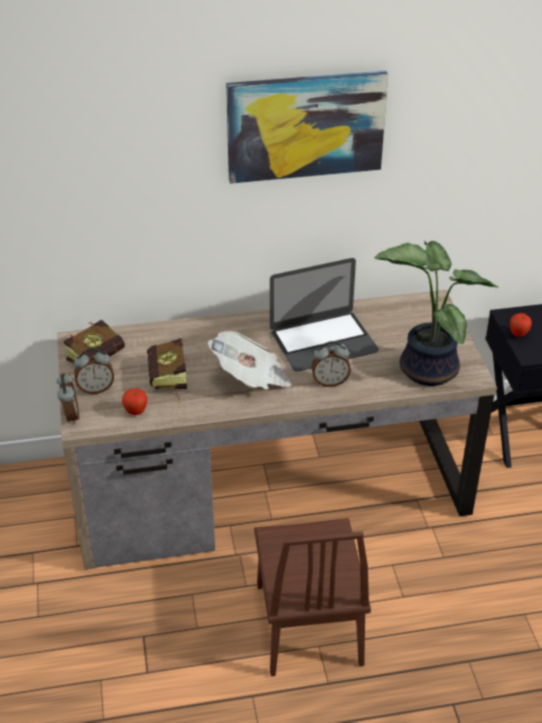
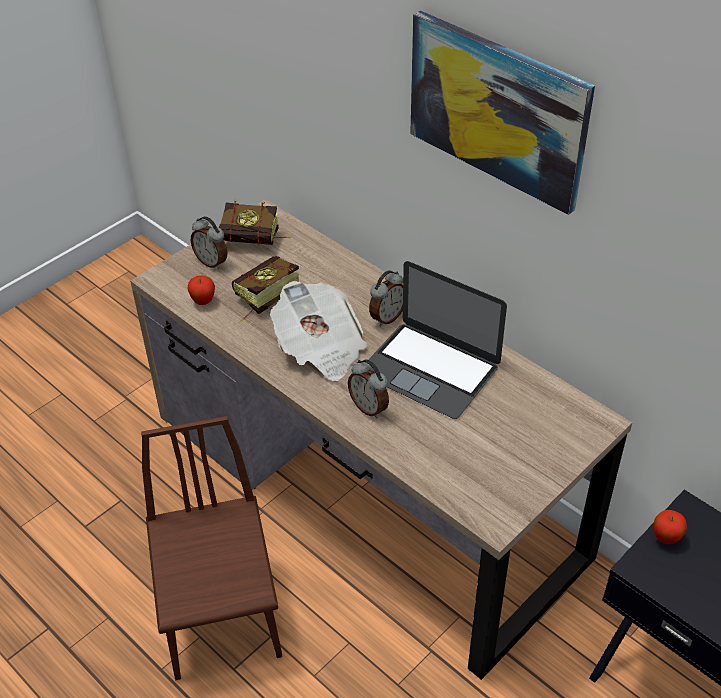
camera: 55 degrees right, 5 degrees up
(70, 416) = (164, 267): alarm clock -> alarm clock (387, 317)
(308, 623) = (220, 613): brown chair -> brown chair turned 120 degrees clockwise
(424, 368) = (467, 472): potted plant -> none

